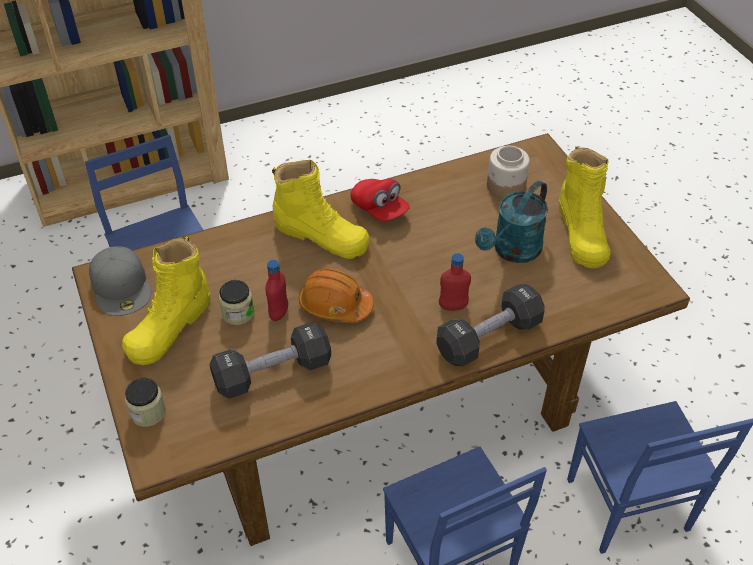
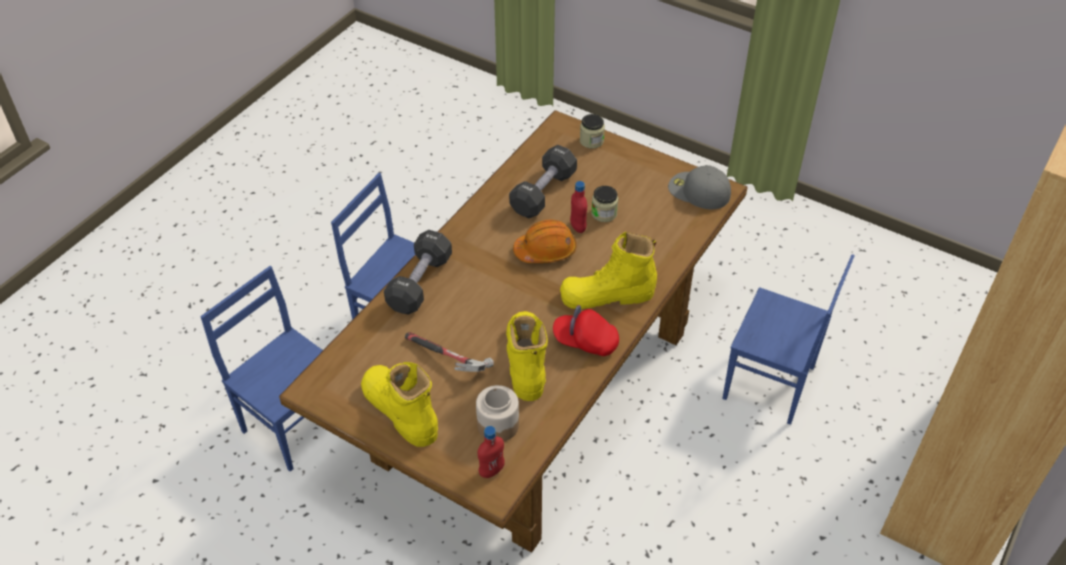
camera: 145 degrees right, 0 degrees up
(170, 326) = (637, 185): yellow boot -> yellow boot (526, 361)
(453, 306) = (461, 292): red bottle -> red bottle (491, 470)
(512, 251) = (448, 361): turquoise watering can -> hammer

